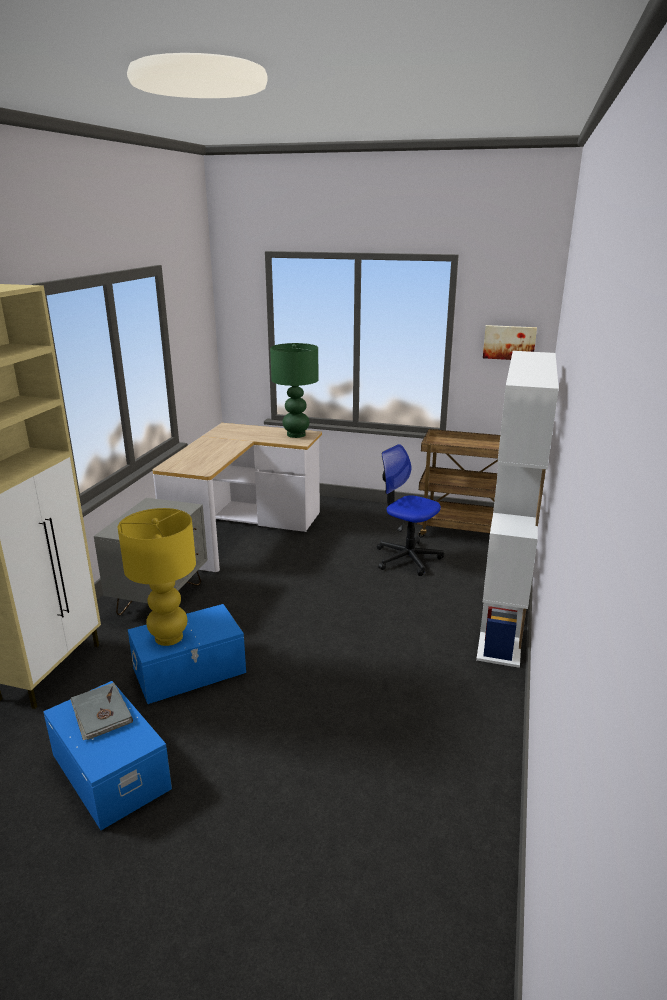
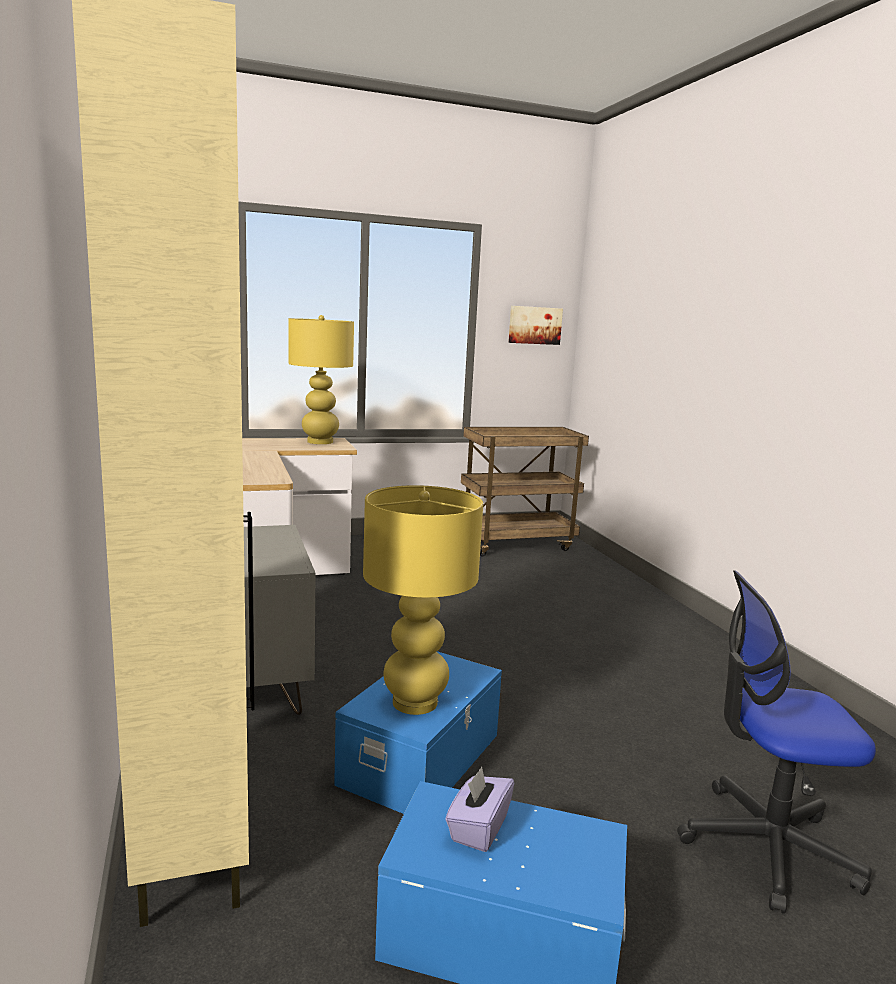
camera: 35 degrees left, 10 degrees down
(100, 714) = (478, 828): grey book -> purple tissue box
(296, 434) = (320, 442): green table lamp -> yellow table lamp
(407, 558) = (497, 577): office chair -> office chair (767, 846)
(502, 622) = (667, 611): white bookcase -> none

